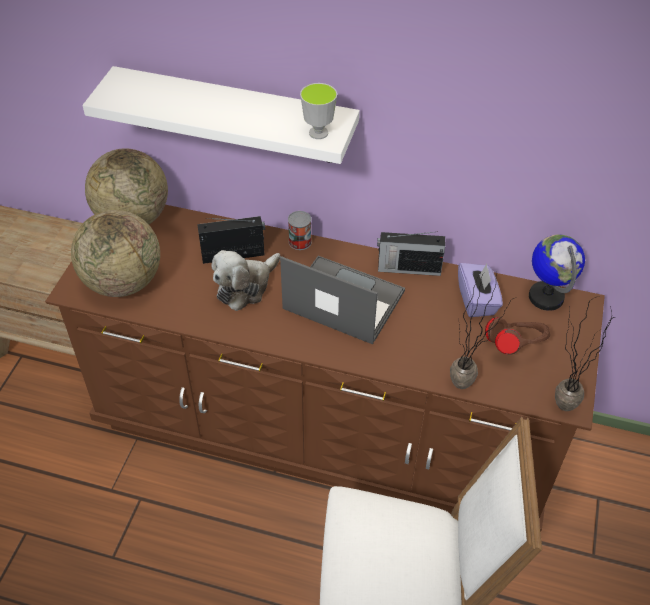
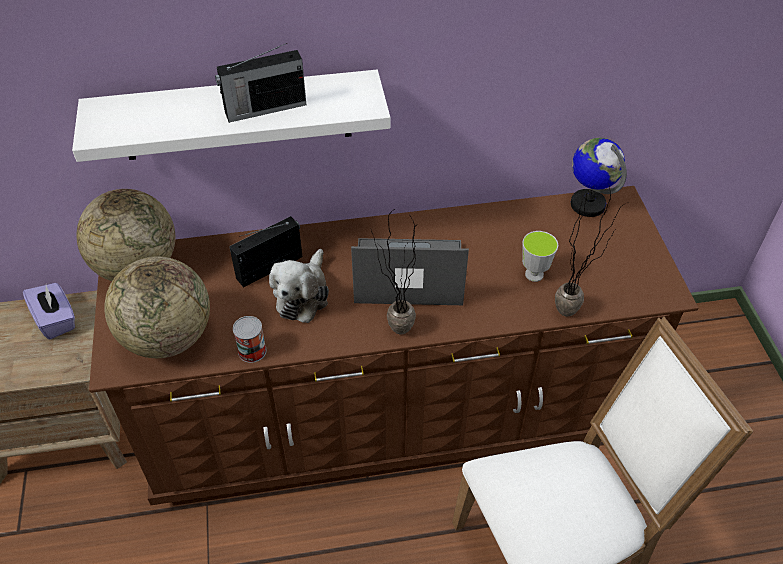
camera: 25 degrees left, 0 degrees up
(300, 242) = (330, 231): can -> can (252, 351)
(318, 133) = (354, 103): cup -> cup (534, 274)
(408, 268) = (450, 221): radio -> radio (264, 109)
(477, 300) = (531, 229): purple tissue box -> purple tissue box (56, 320)
(515, 346) = (590, 259): brown headphones -> none
(555, 405) = (657, 299): potted plant -> potted plant (392, 332)

